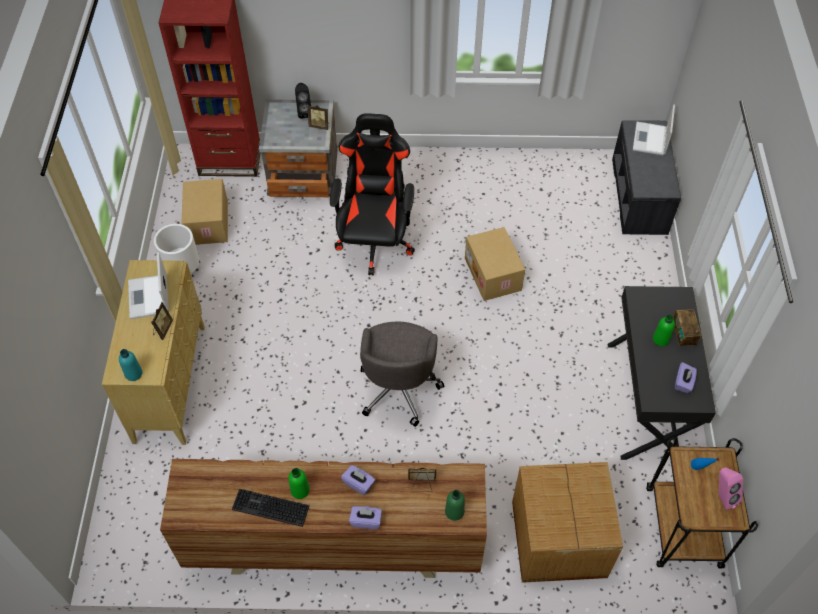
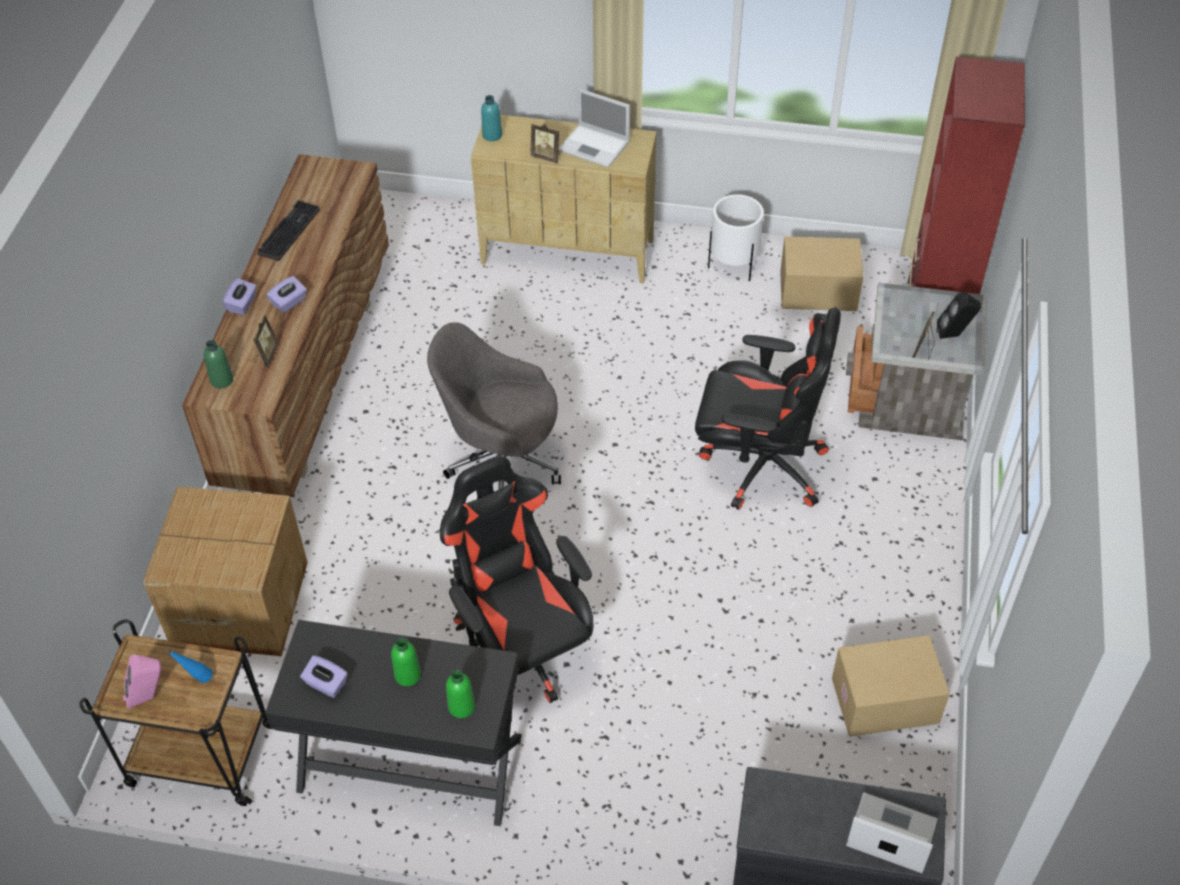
camera: 100 degrees right, 5 degrees down
(149, 297) = (595, 146): laptop -> laptop turned 150 degrees counterclockwise
(300, 490) = (300, 255): green bottle -> green bottle (461, 707)
(494, 274) = (681, 606): cardboard box -> cardboard box (884, 702)
(552, 352) = (523, 655): none -> black office chair
(683, 334) = (408, 708): radio -> none

